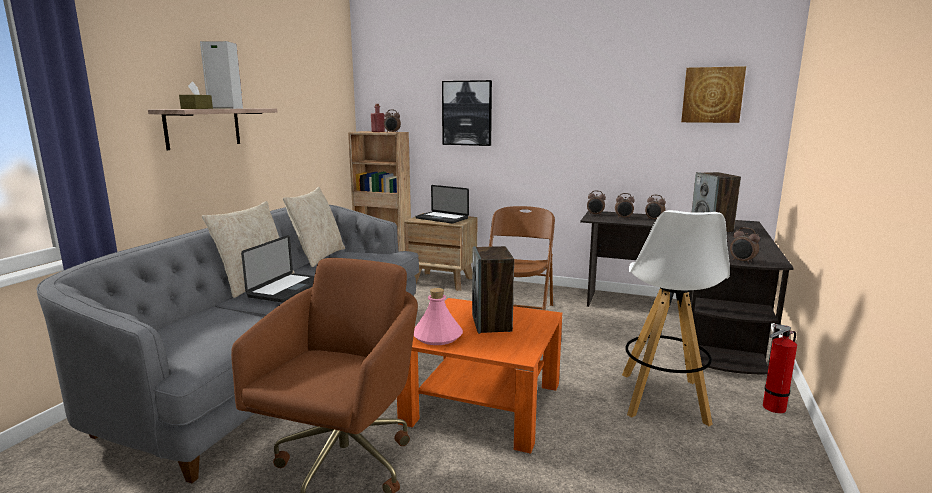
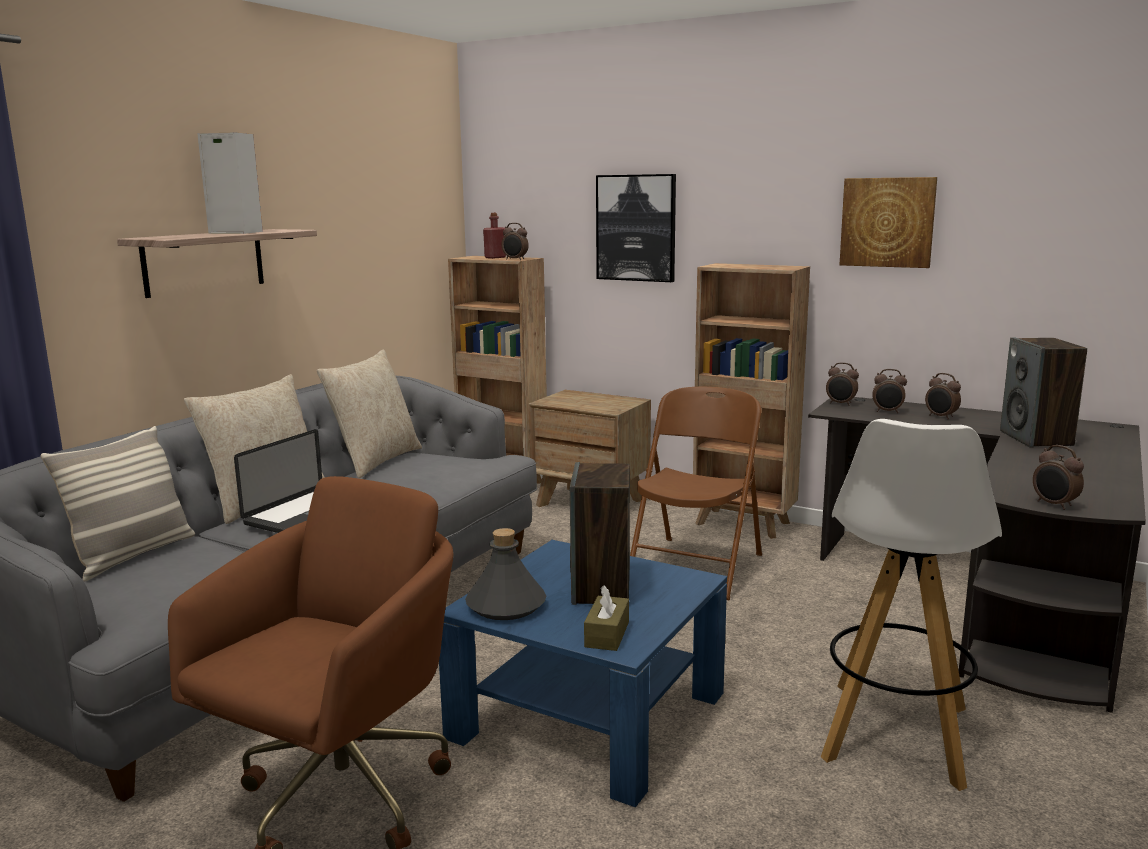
camera: 10 degrees right, 0 degrees up
(175, 320) = (132, 555): none -> pillow
(197, 108) = (188, 236): brown tissue box -> brown tissue box (607, 634)
(437, 336) = (505, 606): pink bottle -> grey bottle
(442, 218) = (591, 400): laptop -> none
(483, 402) = (588, 715): orange coffee table -> blue coffee table
(536, 289) = (744, 524): none -> brown bookcase
(712, 95) = (1053, 199): picture -> picture (887, 222)
(772, 408) = (1090, 768): fire extinguisher -> none

